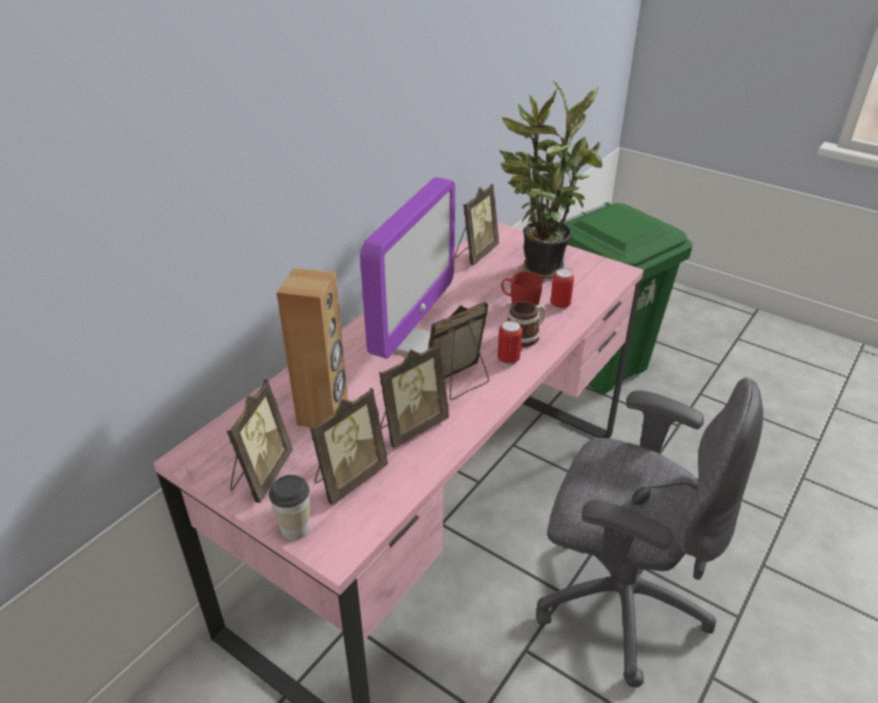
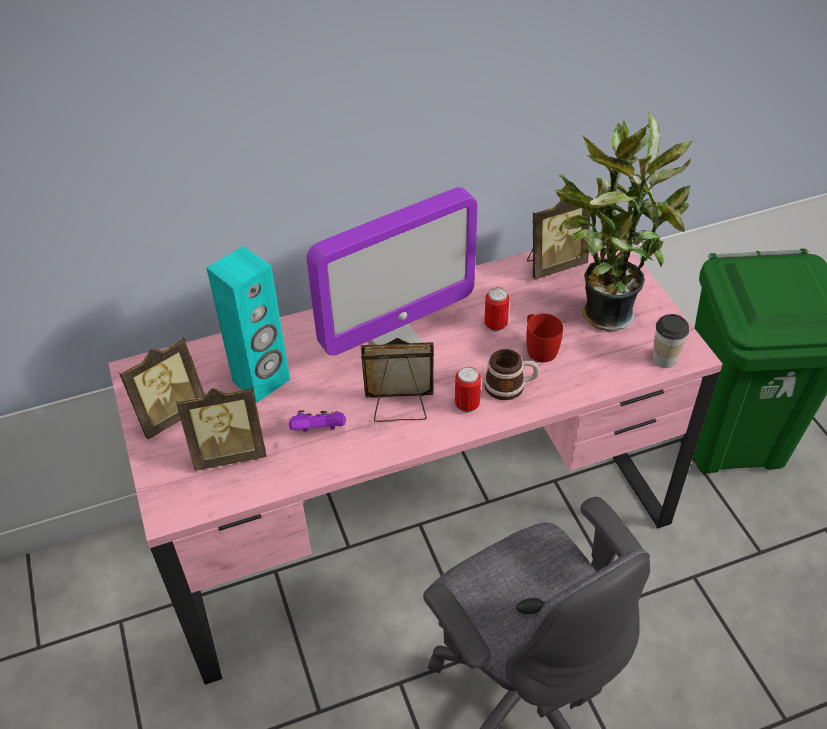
camera: 35 degrees right, 10 degrees up
(295, 528) = (157, 475): cup -> cup (664, 358)
(324, 413) = (262, 381): brown speaker -> turquoise speaker
(411, 426) = (319, 431): picture frame -> purple game controller
(560, 305) = (580, 367): can -> can (495, 325)

